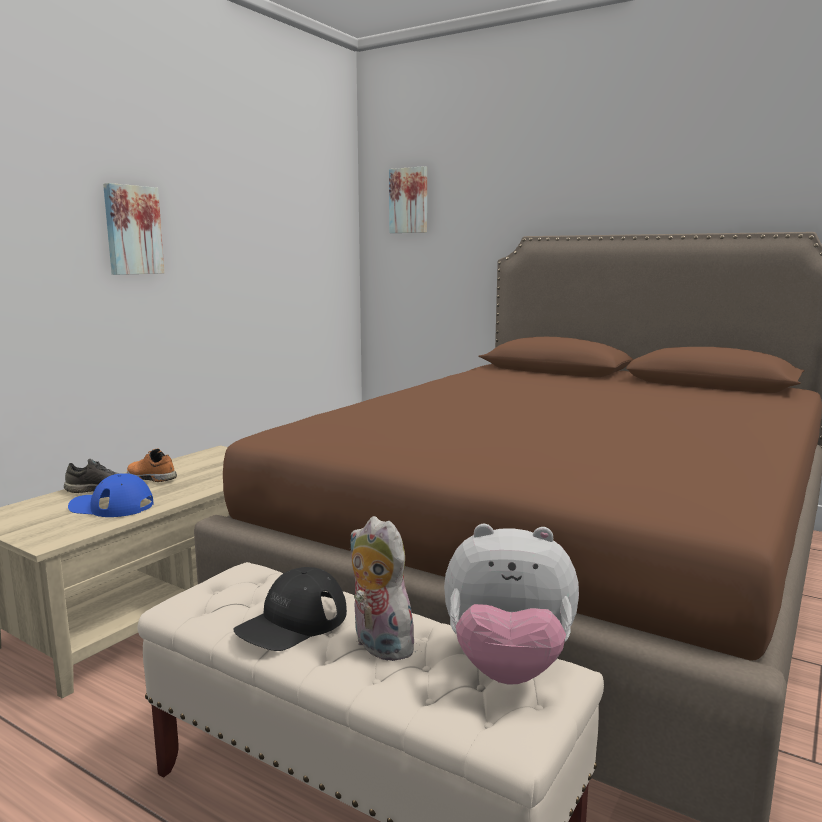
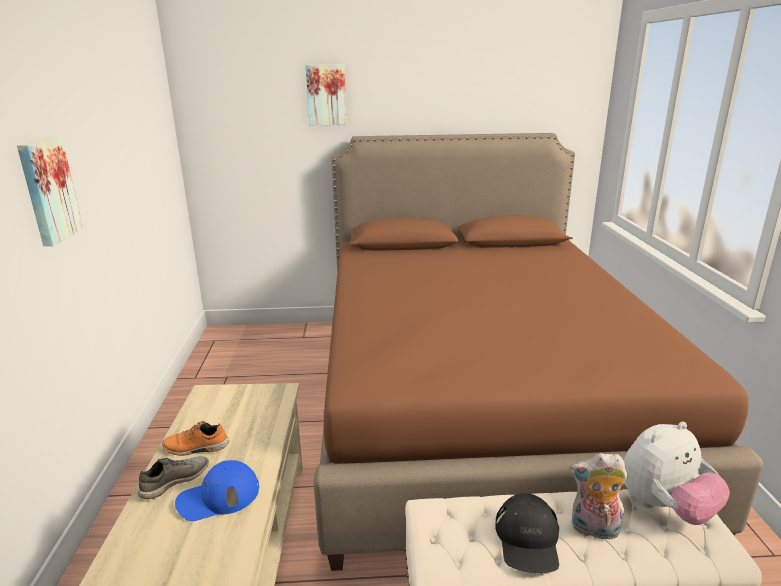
camera: 35 degrees left, 10 degrees up
(409, 200) = (231, 103): picture -> picture (326, 95)

